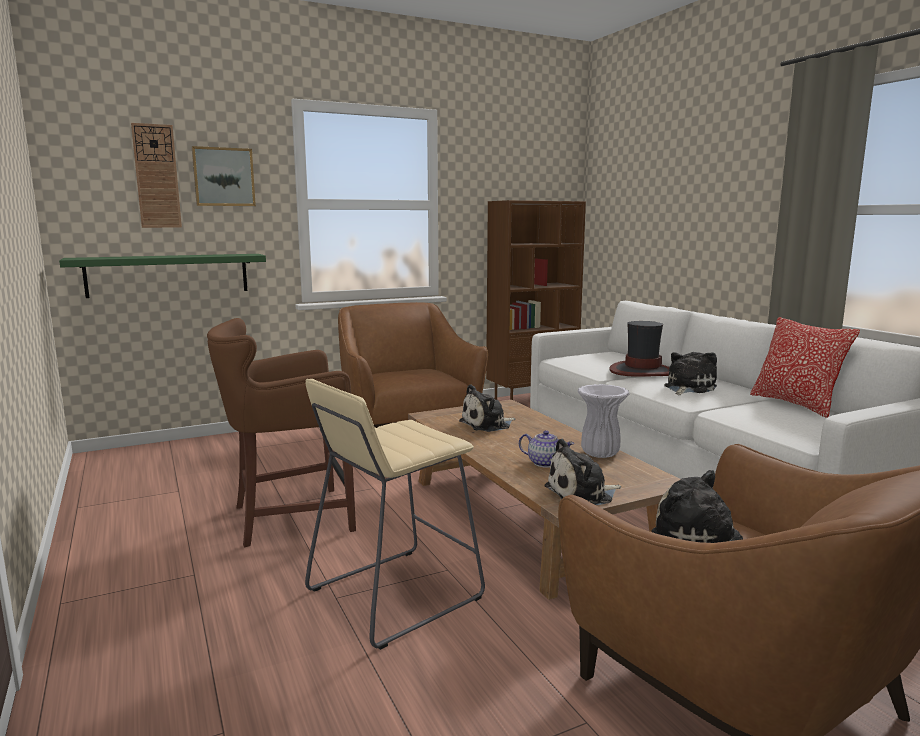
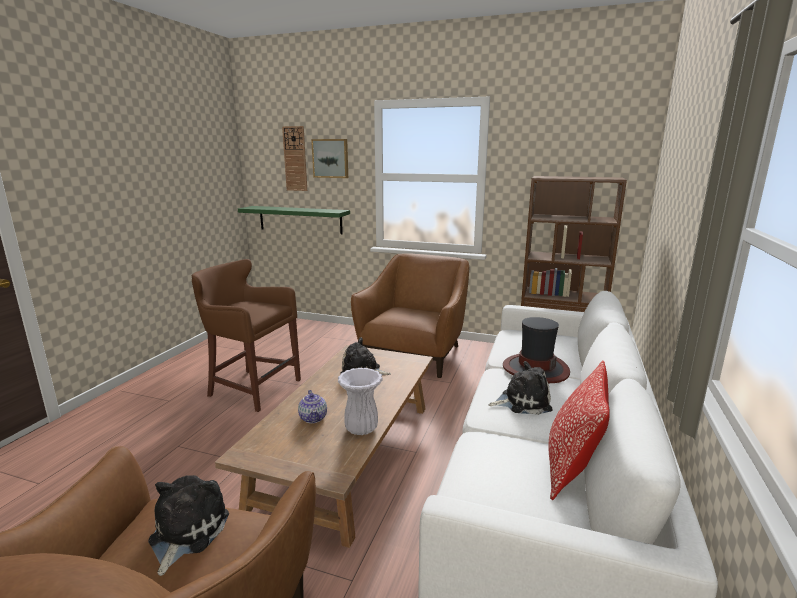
camera: 45 degrees right, 5 degrees up
(394, 595) = (196, 460): beige stool -> none
(582, 494) = (268, 453): plush toy -> none

